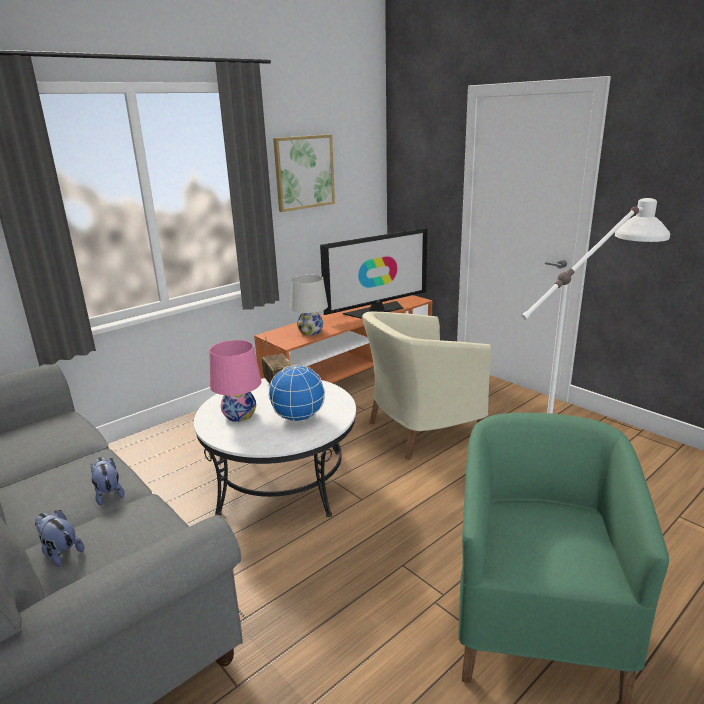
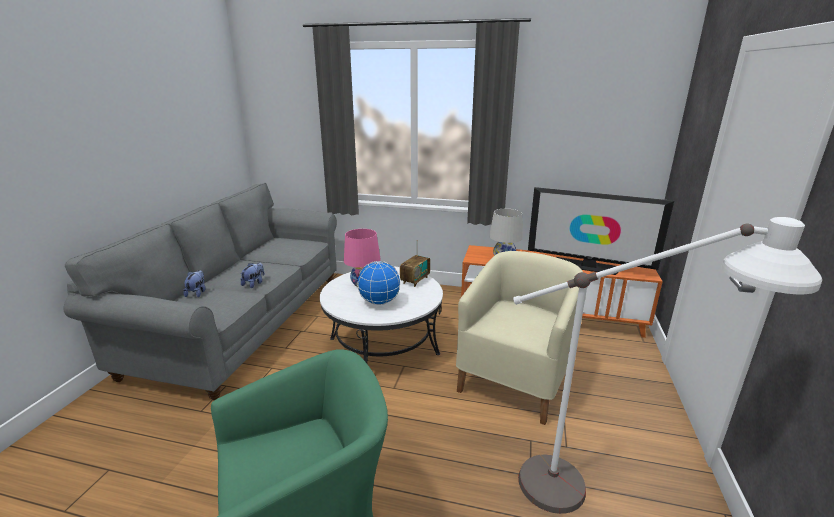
camera: 55 degrees right, 0 degrees up
(304, 172) = (561, 121): picture -> none
(420, 430) = (515, 381): beige armchair -> beige armchair turned 90 degrees clockwise

